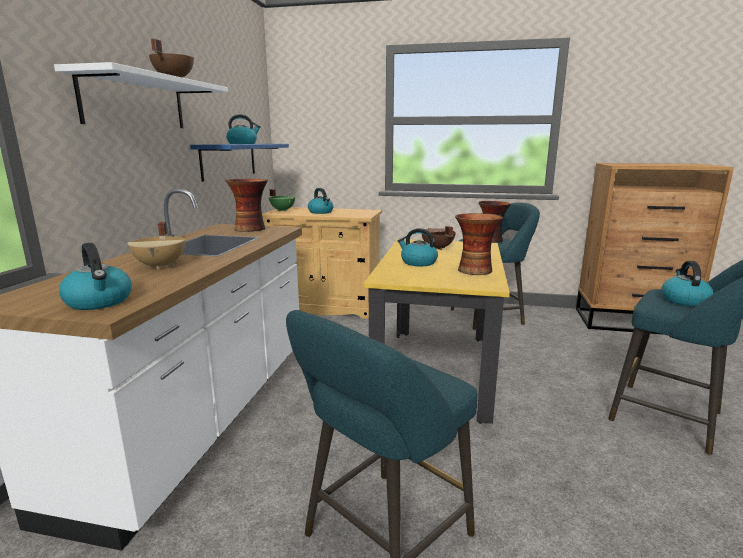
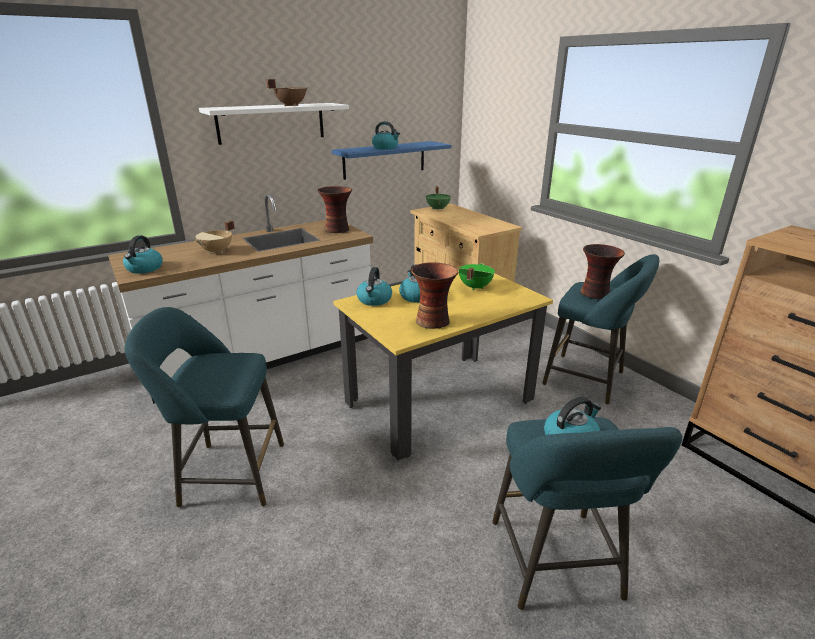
camera: 45 degrees right, 10 degrees up
(321, 212) = (460, 218): kettle -> kettle (374, 300)
(437, 248) = (474, 287): brown cooking pot -> green cooking pot

